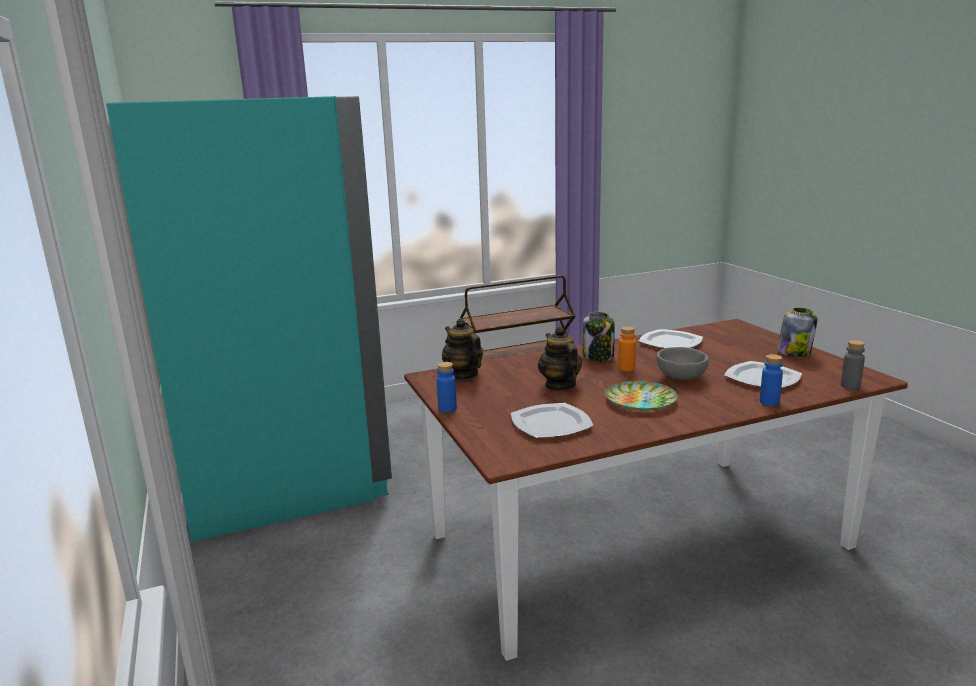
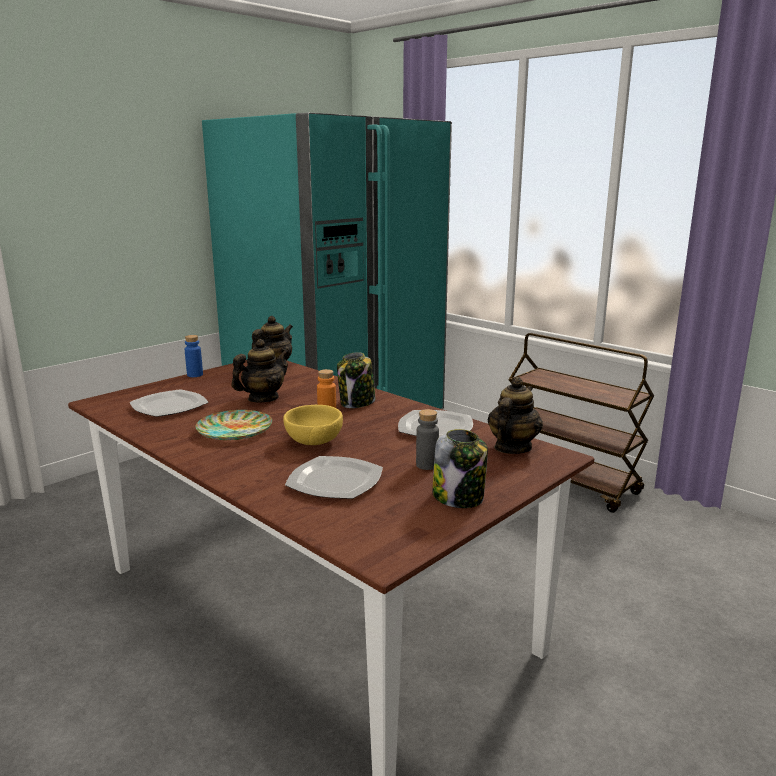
camera: 65 degrees right, 0 degrees up
(680, 376) = (315, 440): grey bowl -> yellow bowl
(717, 331) = (512, 448): none -> teapot
(769, 402) = (252, 487): blue bottle -> none
(850, 386) = (336, 536): grey bottle -> grey bottle (427, 465)

